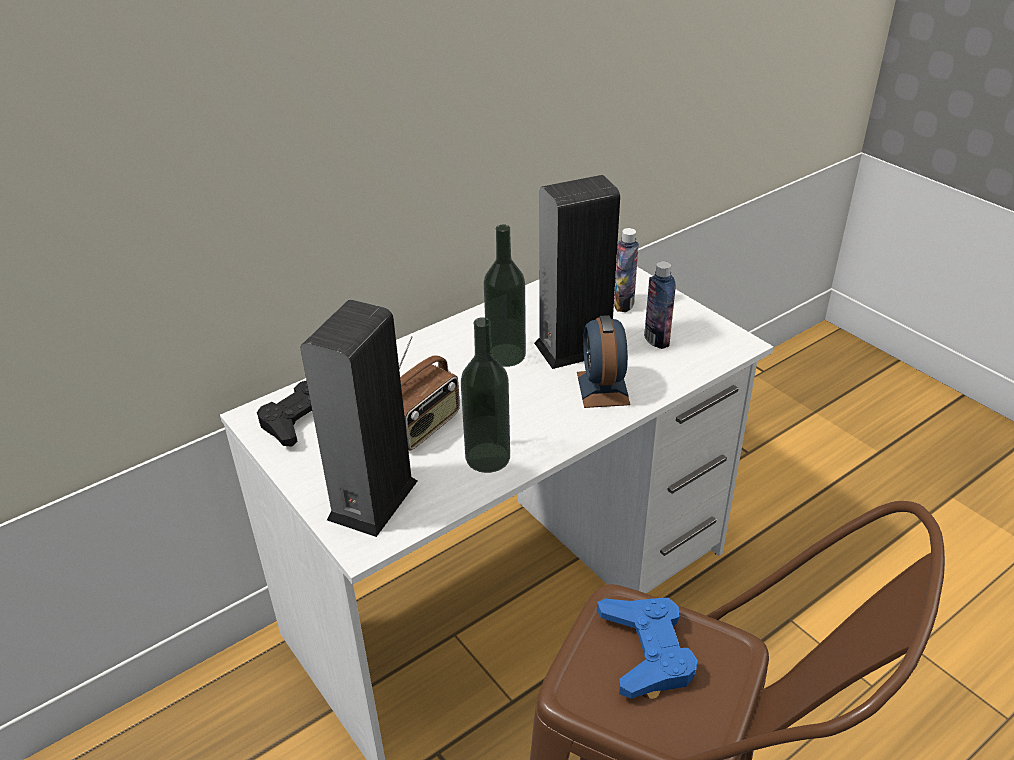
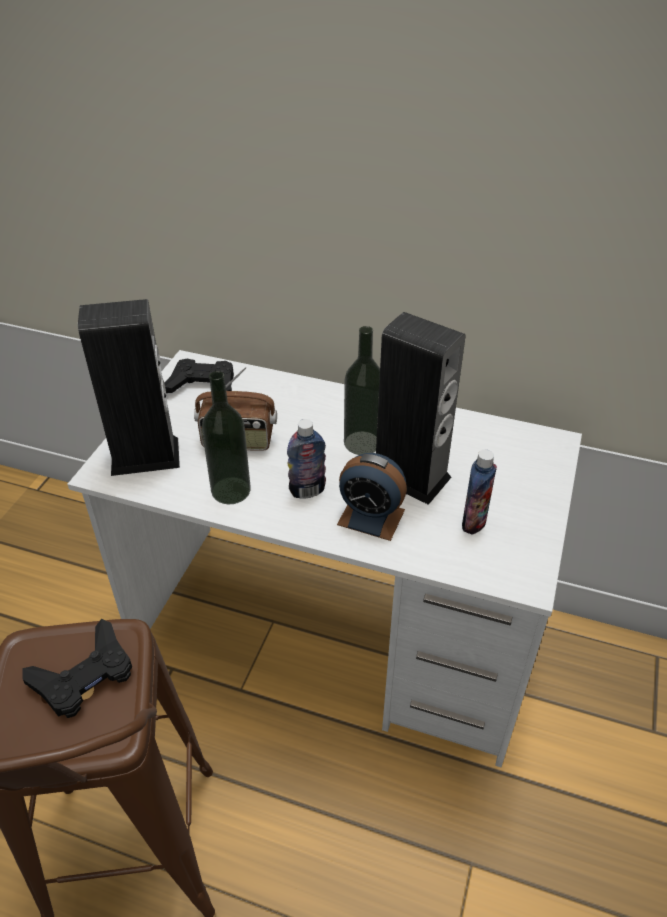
camera: 55 degrees right, 5 degrees up
(602, 388) = (371, 517): alarm clock -> alarm clock turned 120 degrees counterclockwise
(624, 304) = (506, 479): bottle -> bottle (307, 491)
(646, 651) = (84, 676): blue game controller -> black game controller

